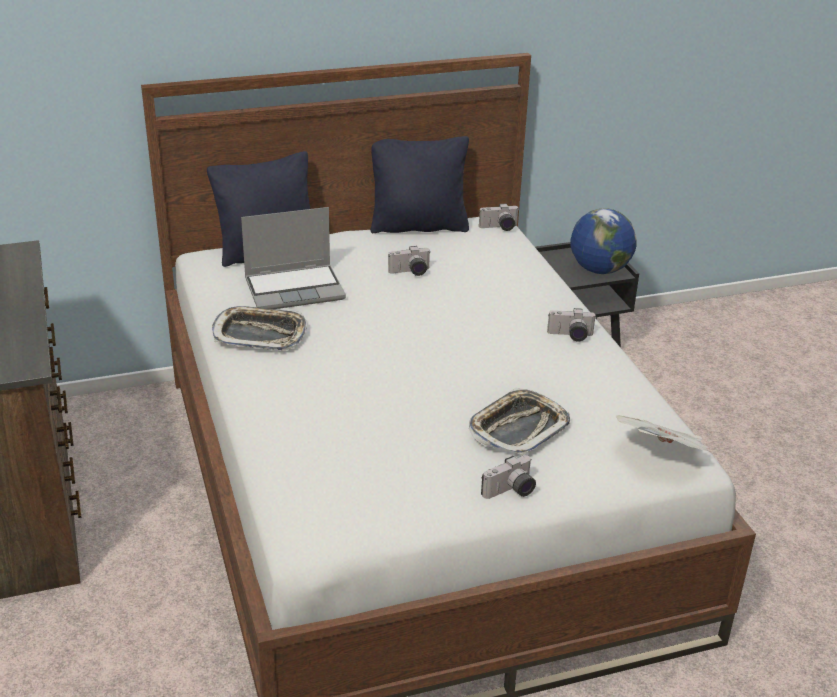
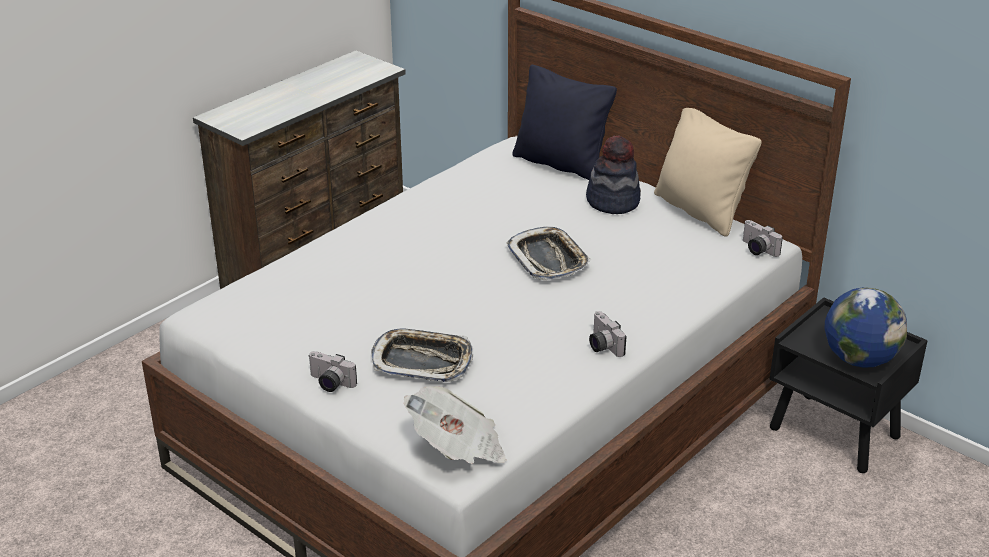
camera: 60 degrees right, 0 degrees up
(260, 334) = (433, 206): tray -> tray (548, 259)
(295, 288) = (518, 195): laptop -> none
(361, 253) = (613, 201): none -> hat
(410, 272) = (611, 234): camera -> none
(418, 226) = (700, 211): black pillow -> beige pillow

